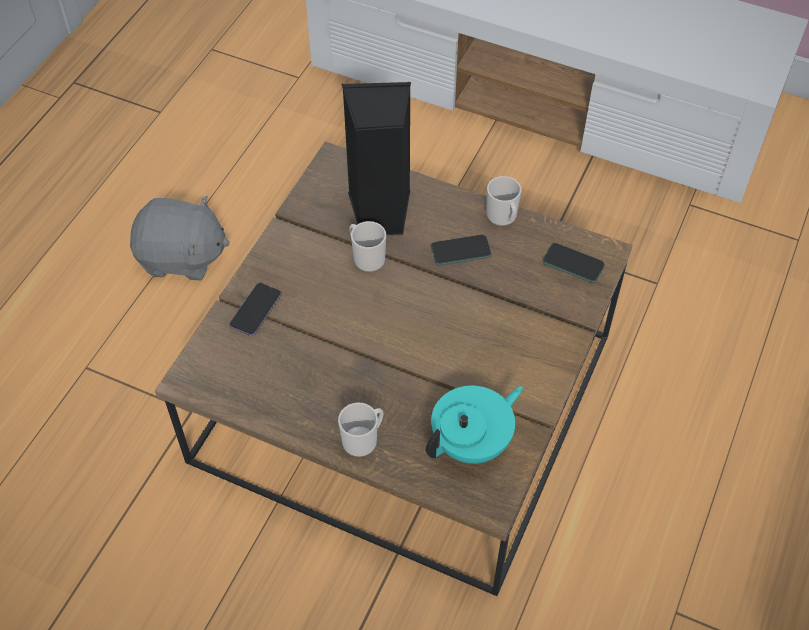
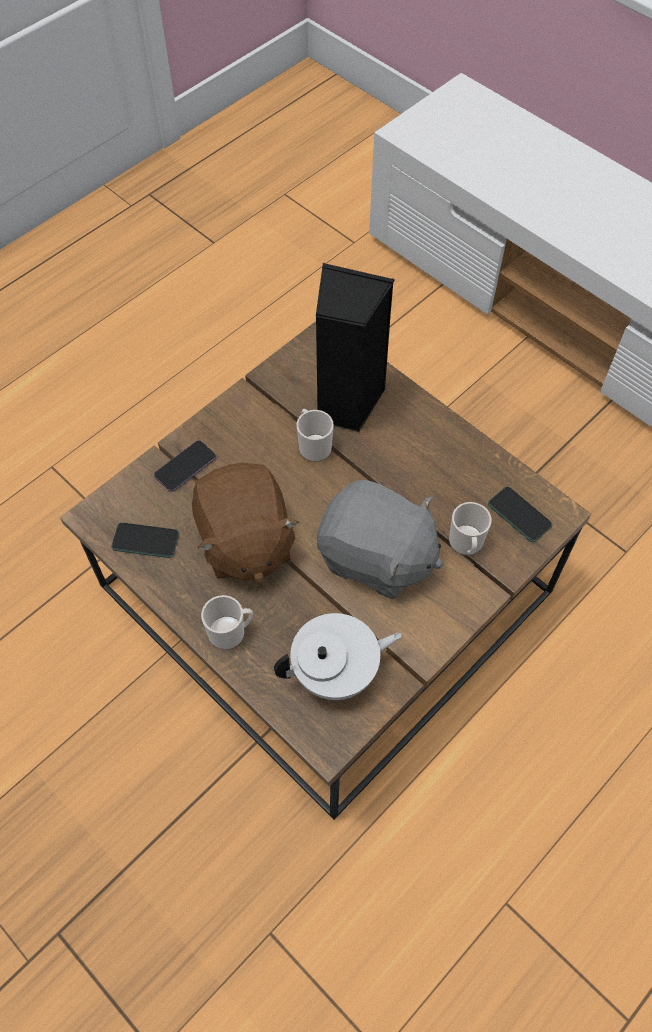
camera: 20 degrees right, 5 degrees up
(182, 257) = (177, 388): grey plush toy -> grey plush toy (376, 558)
(340, 359) = (244, 542): none -> brown plush toy
(460, 251) = (409, 466): phone -> phone (145, 541)
(472, 442) = (336, 672): turquoise teapot -> white teapot
(503, 217) = (467, 444): mug -> mug (466, 544)

